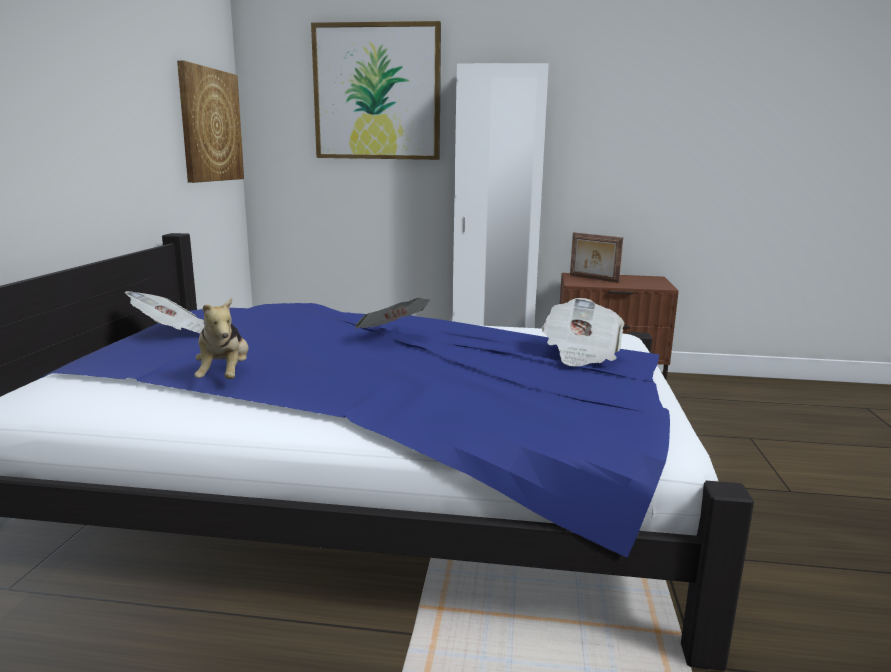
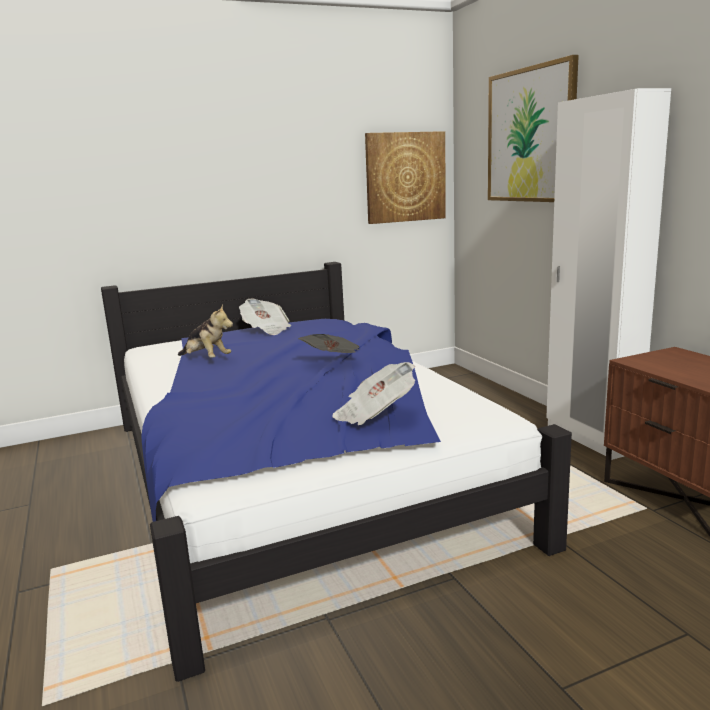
camera: 60 degrees right, 0 degrees up
(225, 377) = (206, 359): plush toy -> plush toy turned 105 degrees counterclockwise
(593, 279) = (678, 361): picture frame -> none

